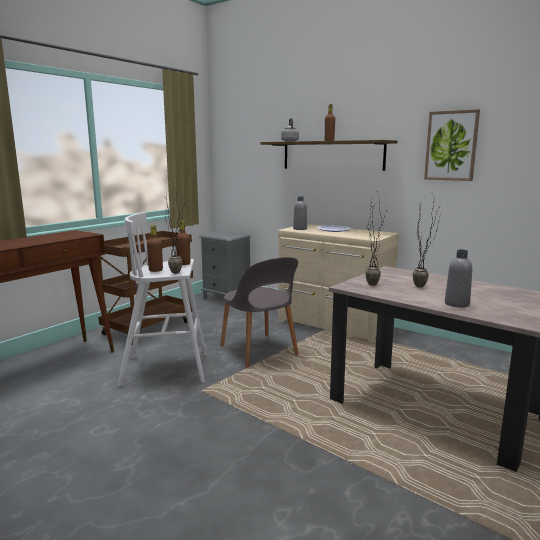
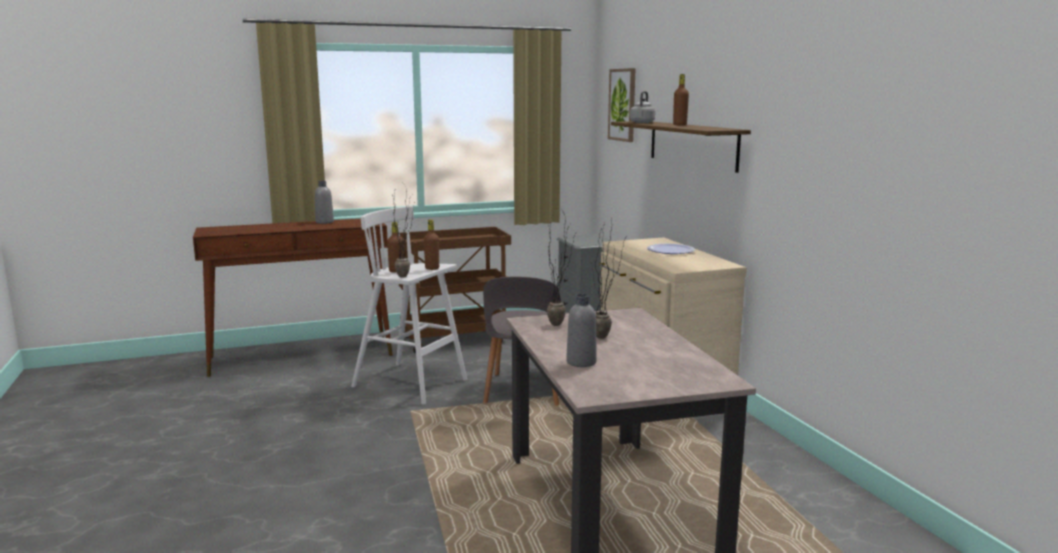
camera: 35 degrees right, 0 degrees up
(300, 229) = (631, 244): grey bottle -> grey bottle (324, 222)
(451, 146) = (802, 144): picture -> picture (623, 105)

